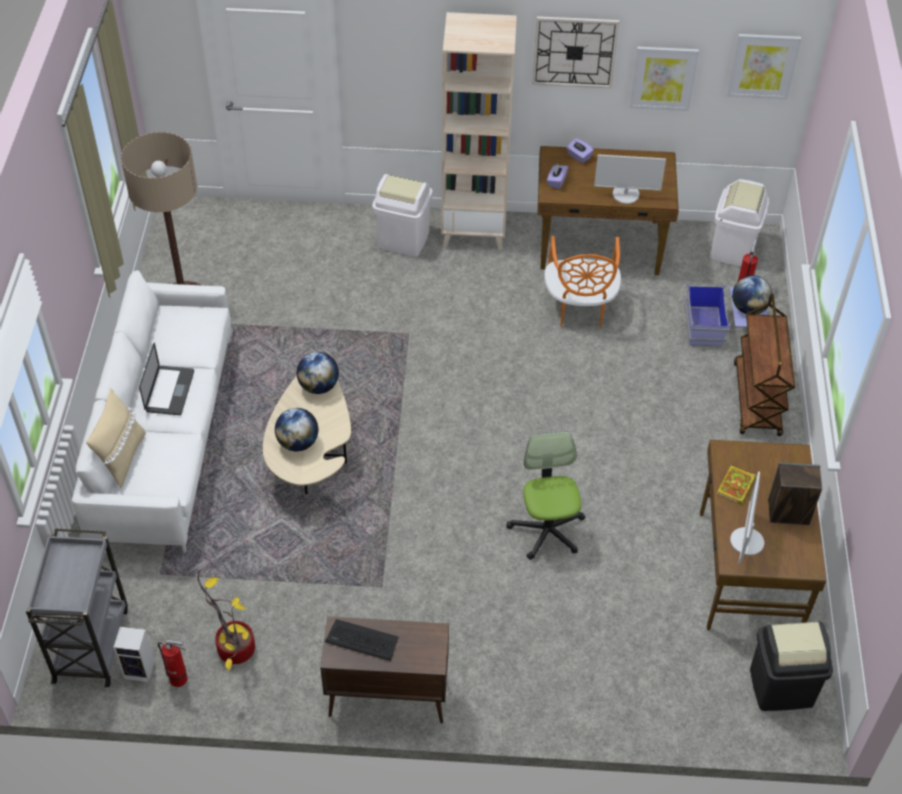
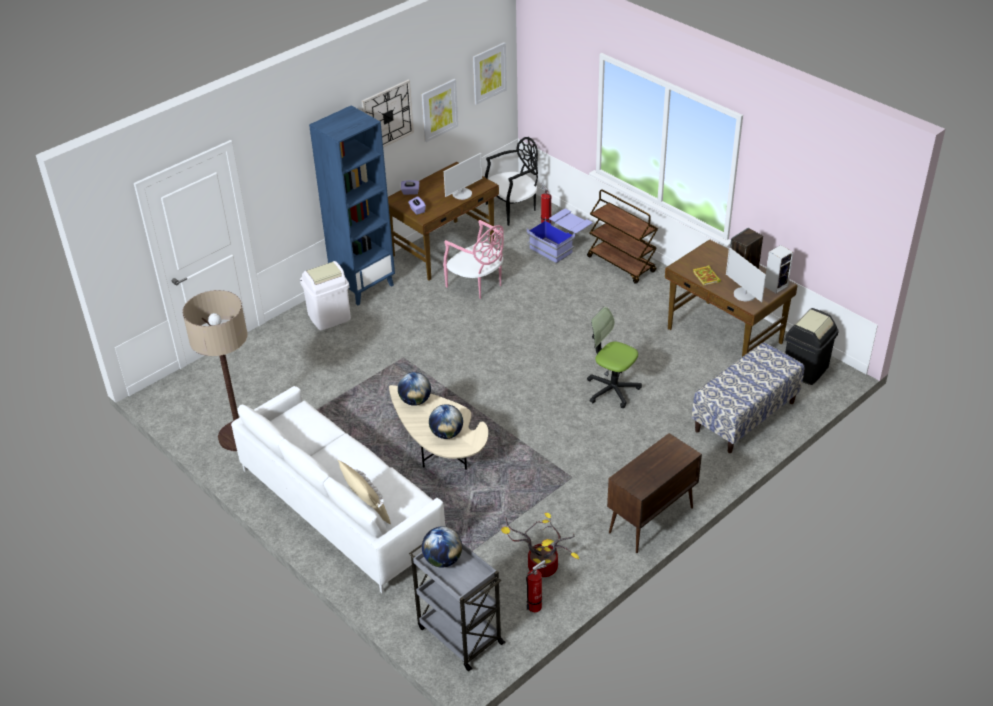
camera: 45 degrees left, 10 degrees down
(140, 669) = (507, 621): speaker -> speaker (776, 285)
(170, 391) = (340, 459): laptop -> none
(362, 640) = (642, 473): keyboard -> none
(474, 230) = (363, 286): beige bookcase -> blue bookcase
(579, 308) = (477, 284): orange chair -> pink chair
(635, 679) = (745, 417): none -> bench
(733, 250) = (513, 209): white trash can -> black chair
(748, 308) = (570, 222): globe -> globe (442, 560)

